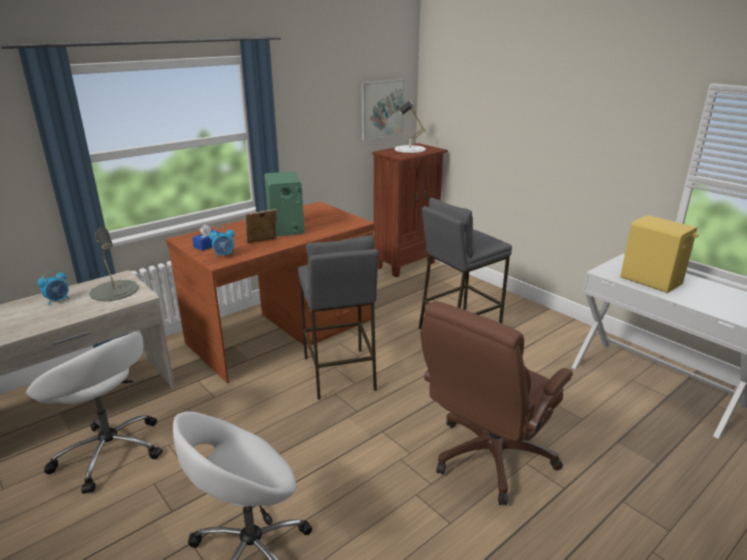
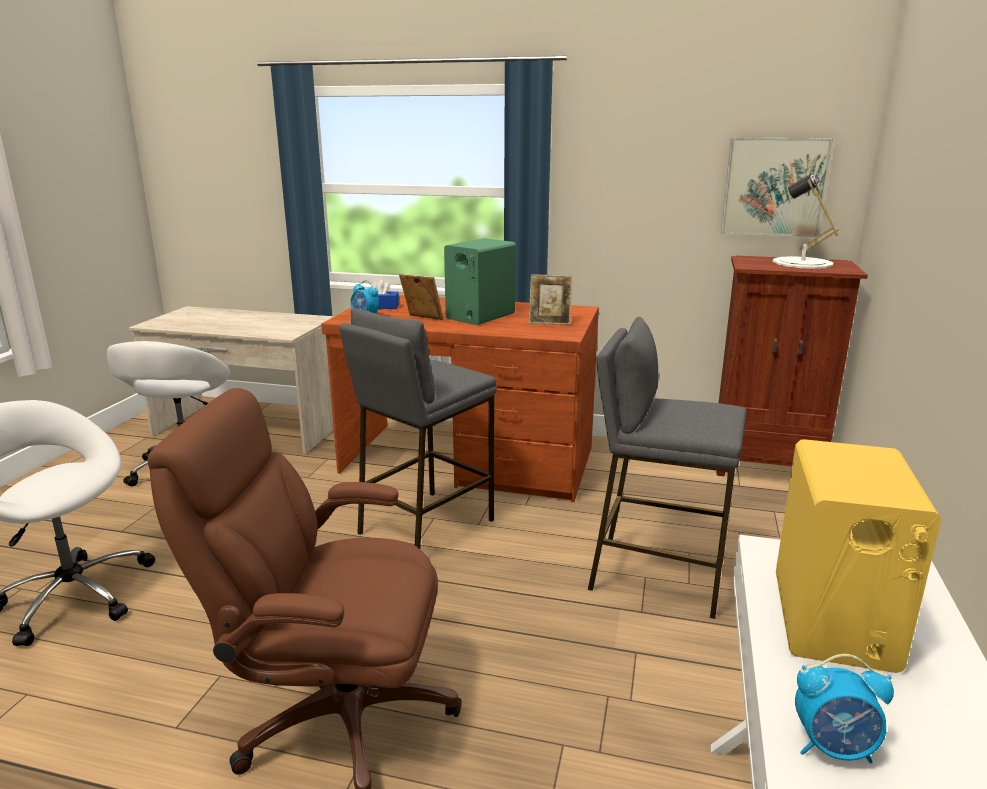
camera: 55 degrees right, 5 degrees down
(58, 300) = (248, 318): alarm clock -> alarm clock (834, 748)
(114, 290) = (286, 325): grey table lamp -> none
(330, 218) = (550, 322): none -> picture frame

